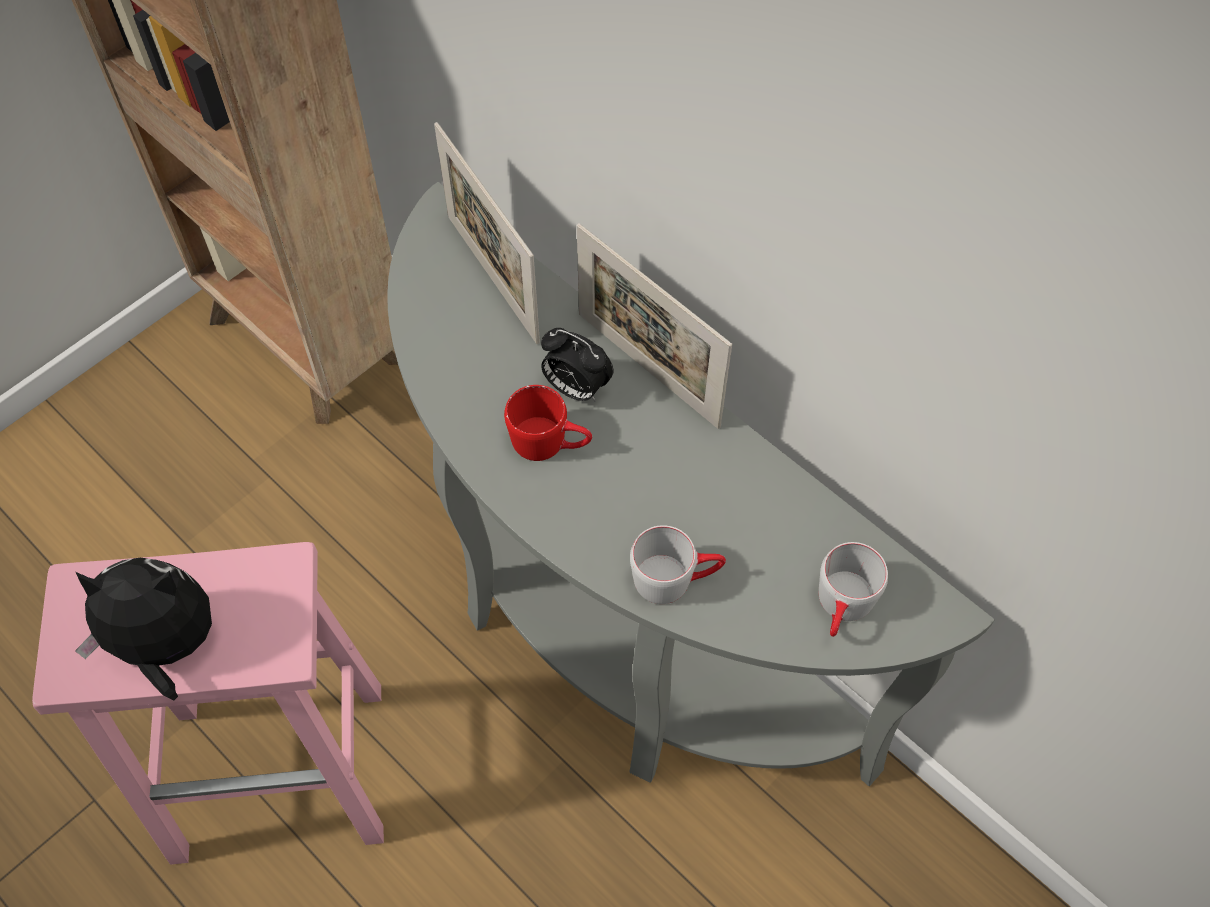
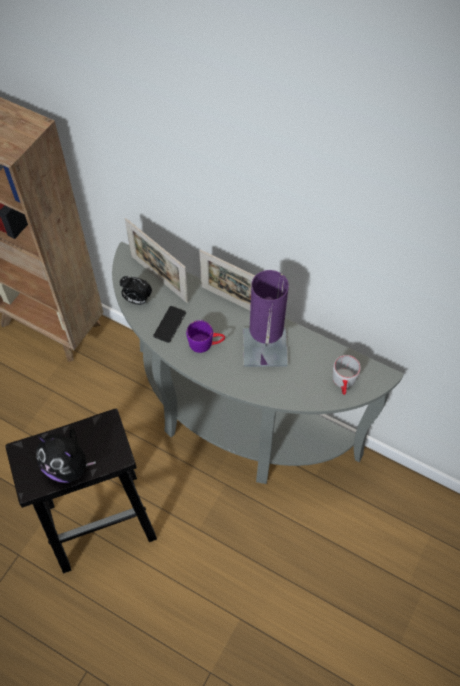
camera: 15 degrees left, 0 degrees up
(165, 646) = (68, 465): plush toy -> plush toy turned 135 degrees counterclockwise
(284, 771) = (102, 520): pink stool -> black stool
(483, 382) = (169, 324): none -> phone
(550, 442) = (206, 343): red mug -> purple mug
(575, 388) = (209, 318): alarm clock -> alarm clock (137, 300)
(675, 578) = (274, 387): grey mug -> none
(681, 482) = (264, 347): none -> purple table lamp

